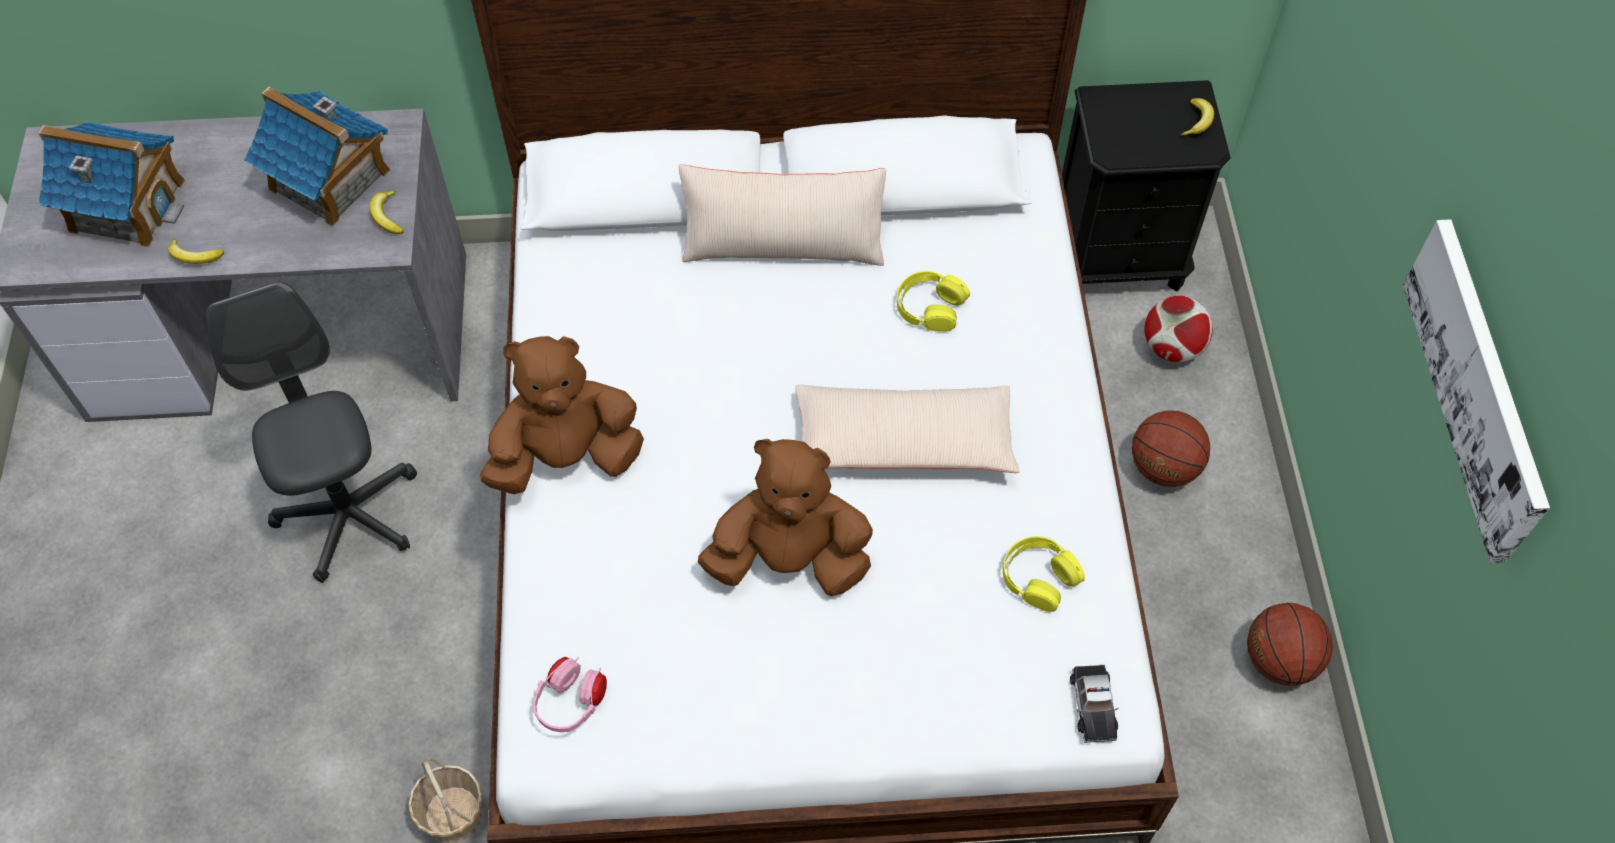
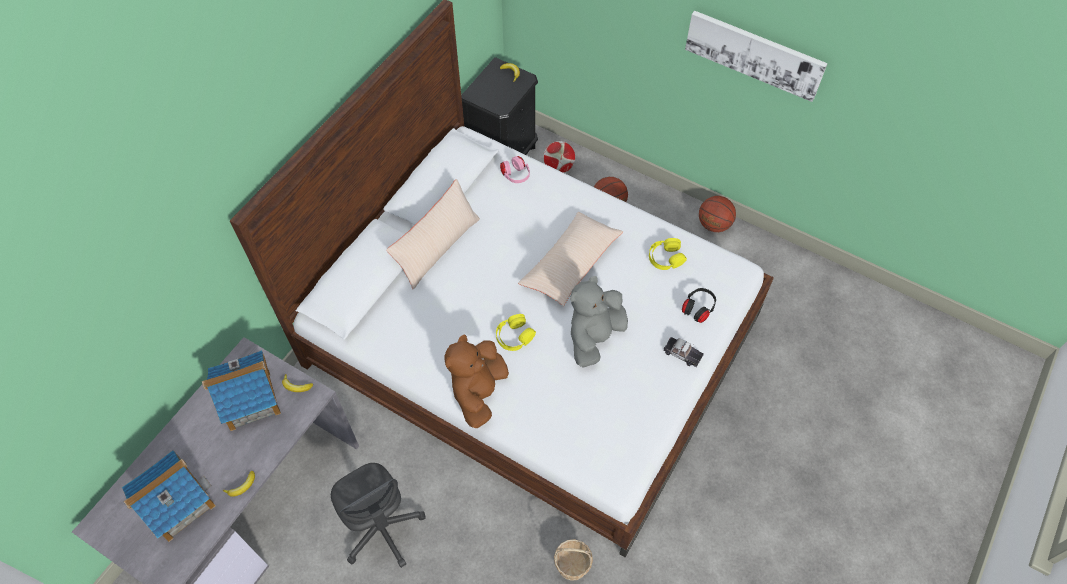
camera: 55 degrees left, 0 degrees up
(349, 515) = (382, 529): grey office chair -> grey office chair turned 135 degrees counterclockwise
(571, 703) = (603, 456): pink headphones -> pink headphones (515, 176)
(790, 559) = (594, 337): brown plush toy -> grey plush toy
(930, 307) = (514, 215): yellow headphones -> yellow headphones (514, 336)
(972, 690) = (697, 309): none -> black headphones
(1093, 706) = (731, 275): toy car -> toy car (682, 354)

